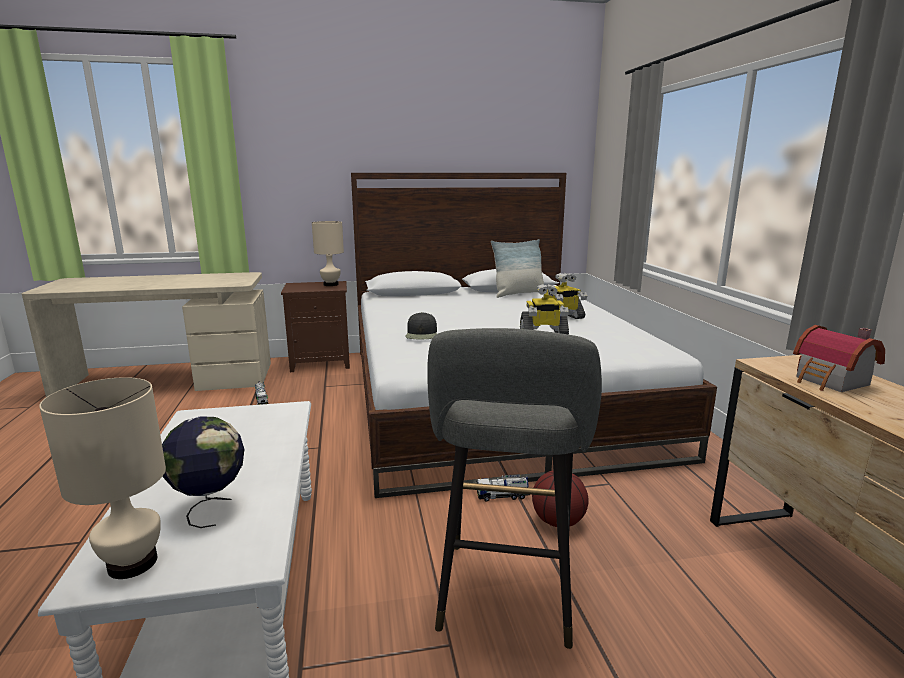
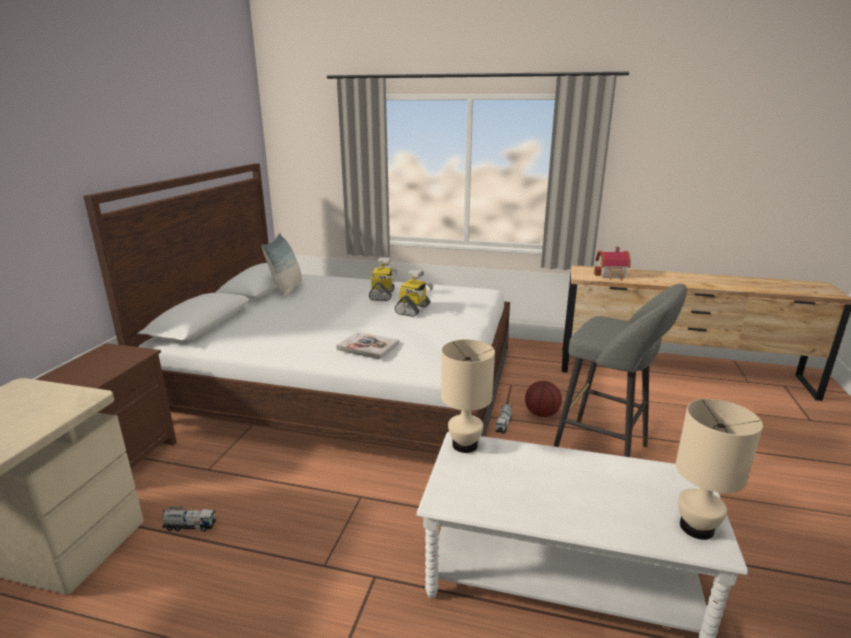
camera: 65 degrees left, 5 degrees up
(210, 508) = (628, 492): globe -> none
(330, 284) = (111, 354): beige table lamp -> beige table lamp (464, 445)
(422, 334) = (368, 347): black cap -> book

